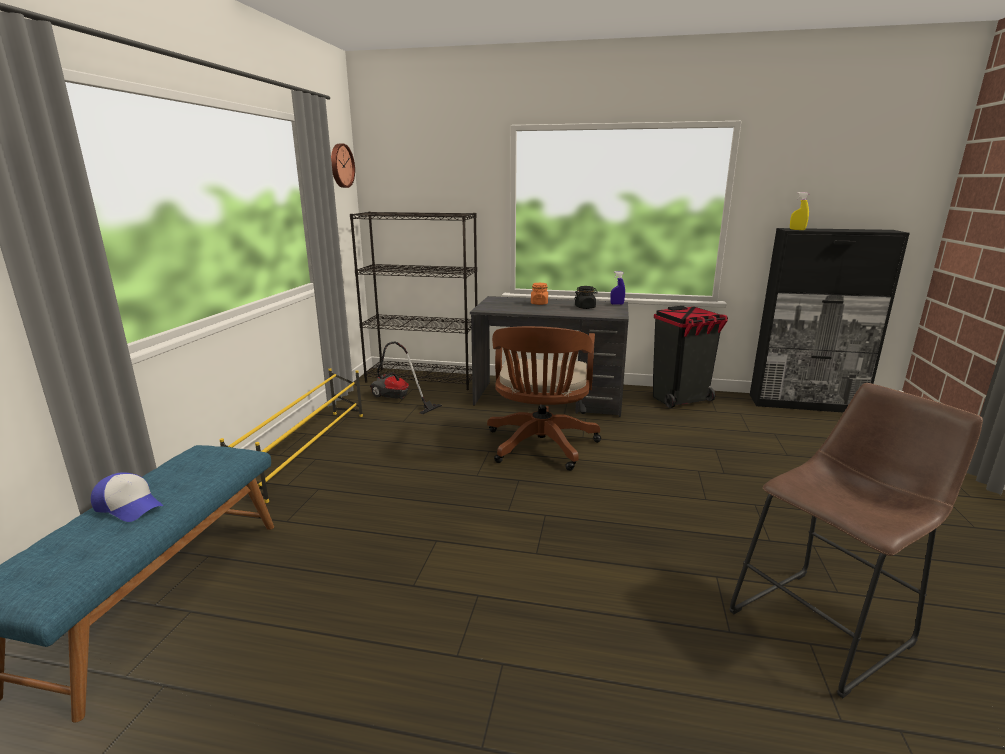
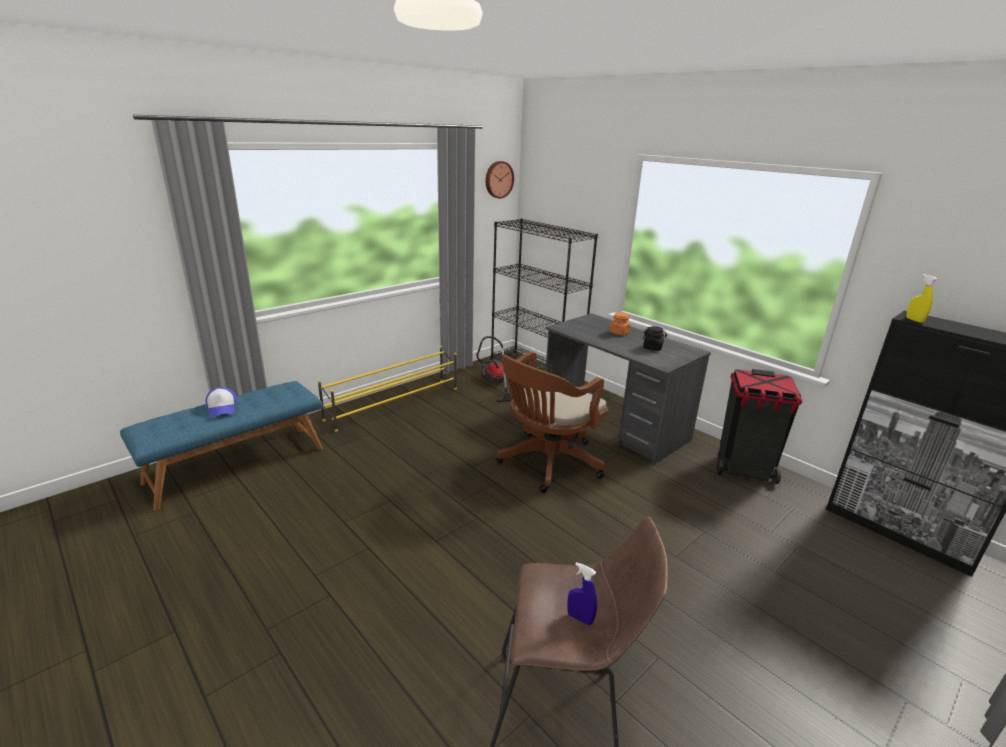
camera: 35 degrees right, 5 degrees up
(617, 304) = (692, 352): blue spray bottle -> blue spray bottle (580, 618)

